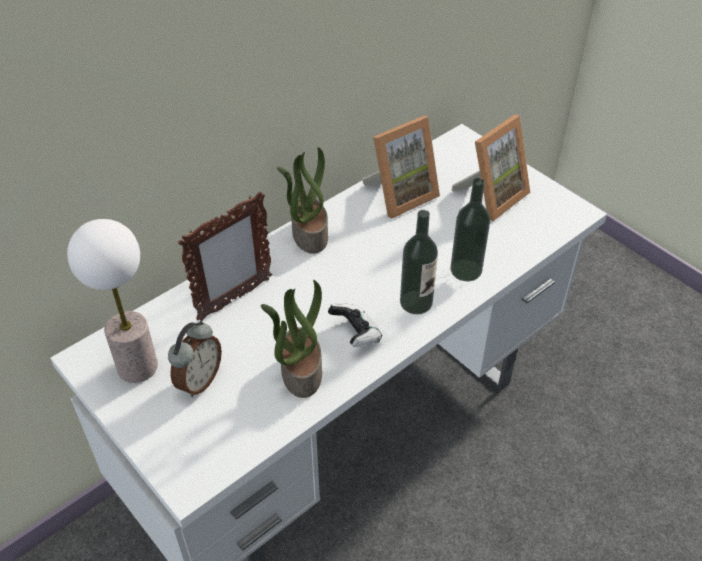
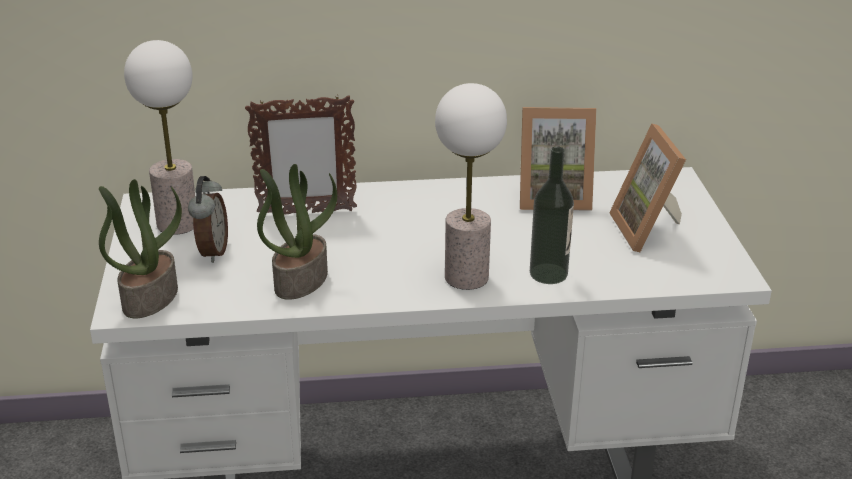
camera: 35 degrees right, 15 degrees down
(198, 381) = (211, 252): alarm clock -> alarm clock turned 60 degrees counterclockwise
(309, 234) = (427, 194): potted plant -> potted plant (149, 297)
(356, 334) = (381, 276): game controller -> none
(416, 302) = (467, 277): bottle -> table lamp
(491, 196) = (650, 230): picture frame -> picture frame turned 90 degrees clockwise

